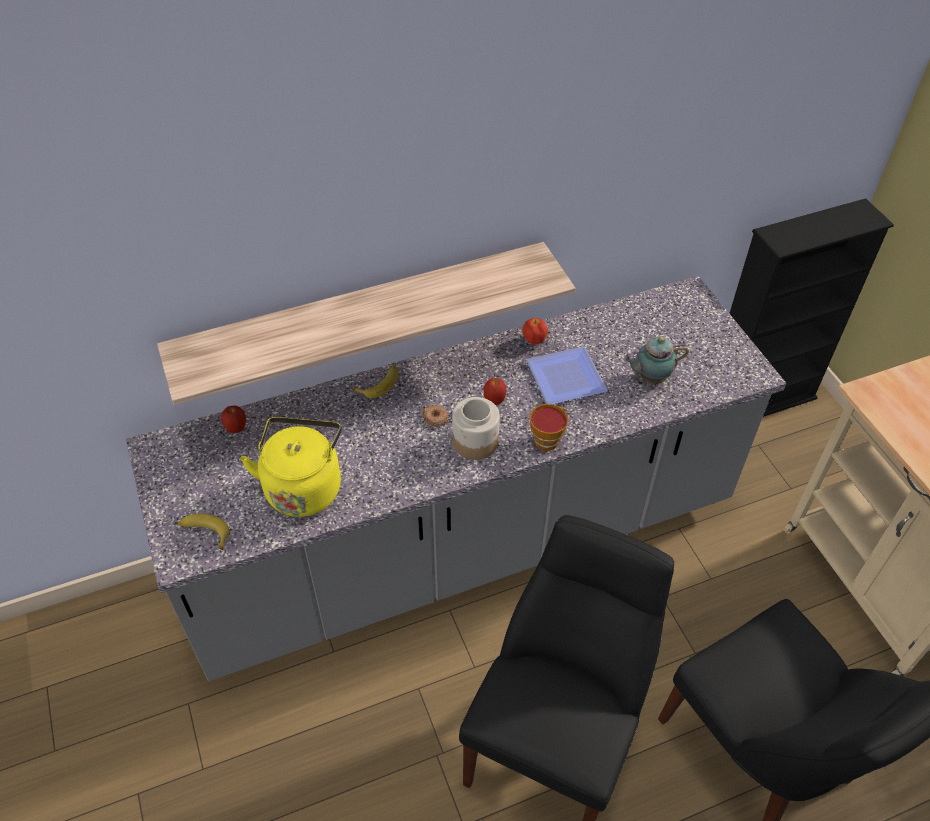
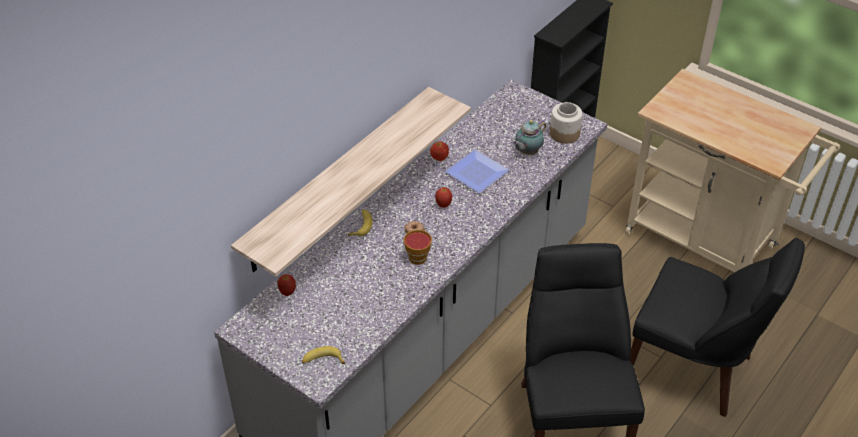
camera: 30 degrees left, 5 degrees down
(303, 486) = (363, 305): yellow kettle -> none
(476, 442) = (451, 233): jar -> jar (565, 133)
(548, 439) = (493, 213): cup -> cup (418, 256)

